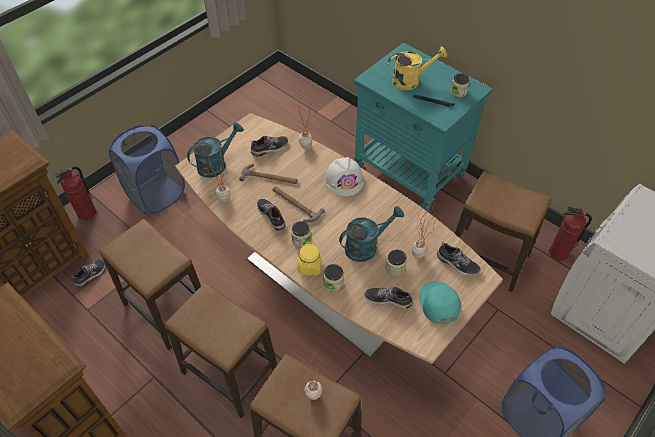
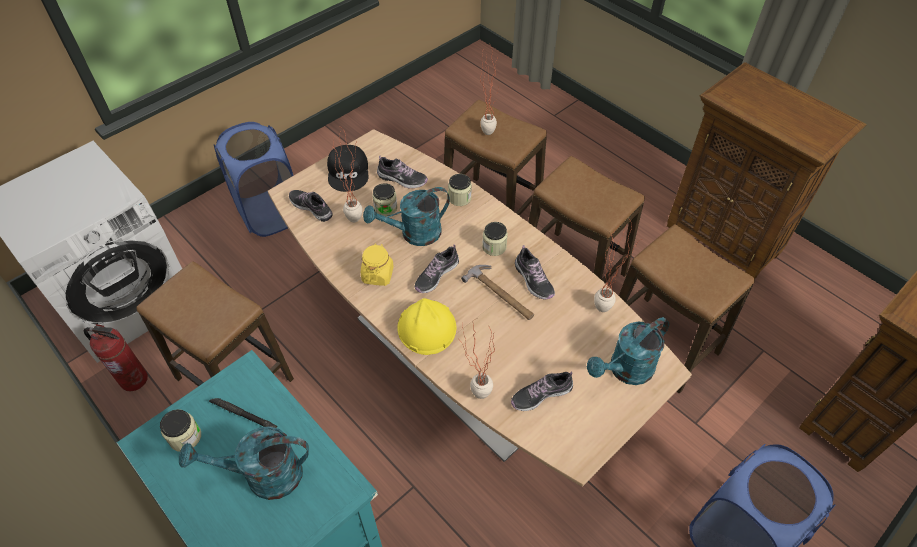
camera: 175 degrees left, 0 degrees up
(87, 213) = (839, 507): fire extinguisher -> none
(91, 274) = (781, 398): shoe -> shoe (436, 275)
(269, 178) = (538, 339): hammer -> none
(309, 267) = (485, 216): yellow jar -> yellow jar (378, 275)
(344, 179) = (426, 328): white hard hat -> yellow hard hat
(411, 80) = (263, 476): yellow watering can -> turquoise watering can
(438, 303) = (349, 172): turquoise cap -> black cap

